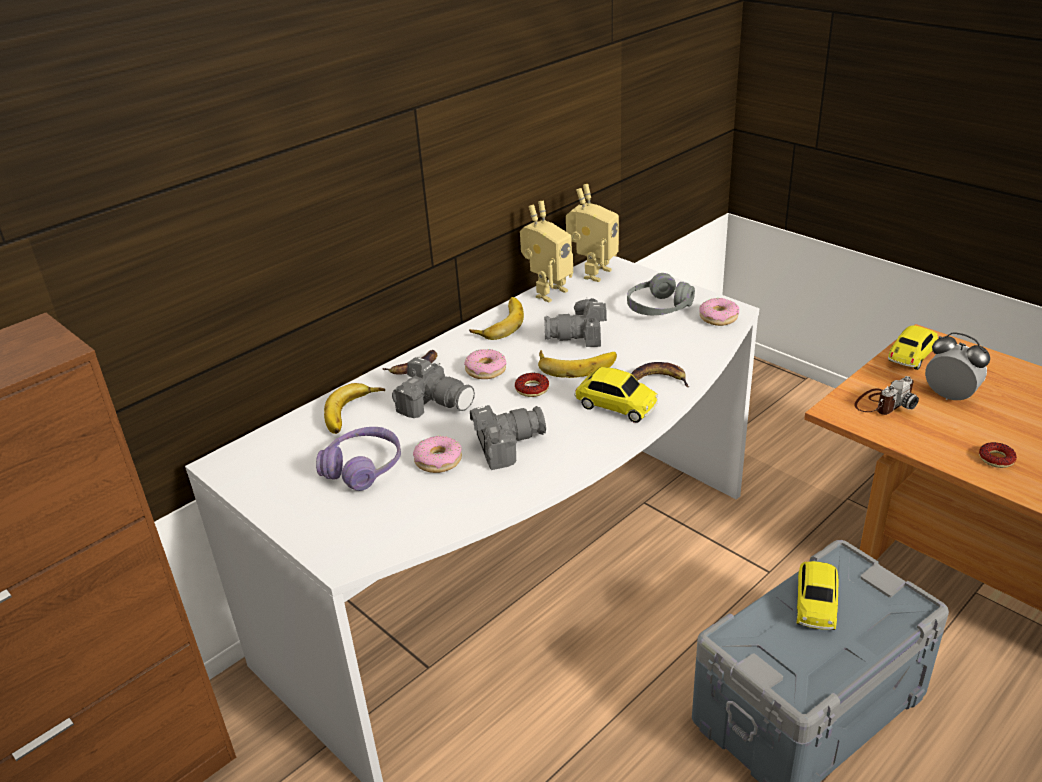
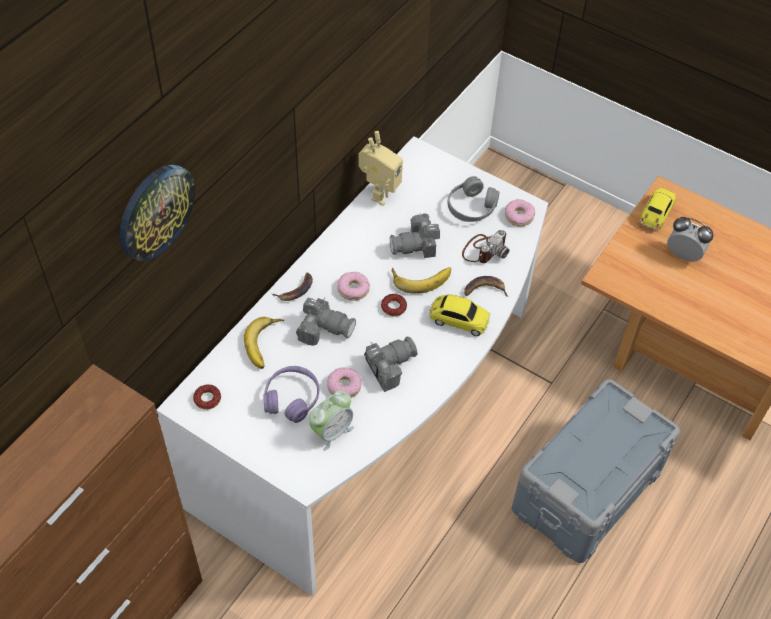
camera: 15 degrees left, 20 degrees up
(172, 129) = (155, 211): none -> wall clock
(402, 506) = (331, 431): none -> alarm clock
(498, 323) = (349, 233): banana -> none
(592, 273) = (410, 166): toy robot -> none
(815, 603) = (595, 434): toy car -> none
(883, 403) = (637, 266): camera -> camera (484, 250)
(996, 459) = (714, 315): donut -> donut (207, 399)

